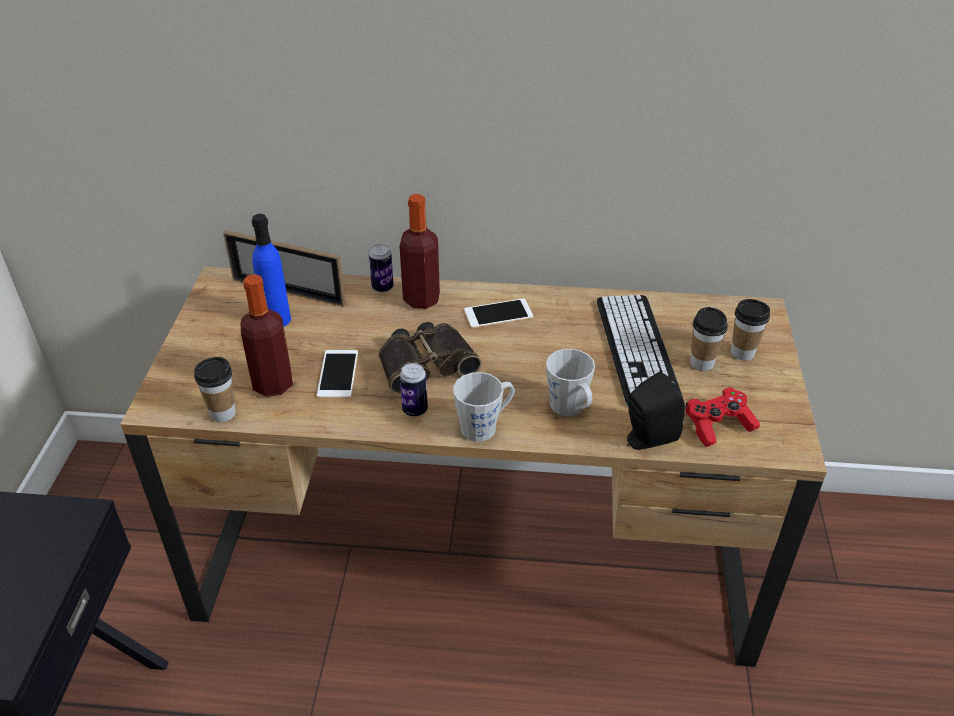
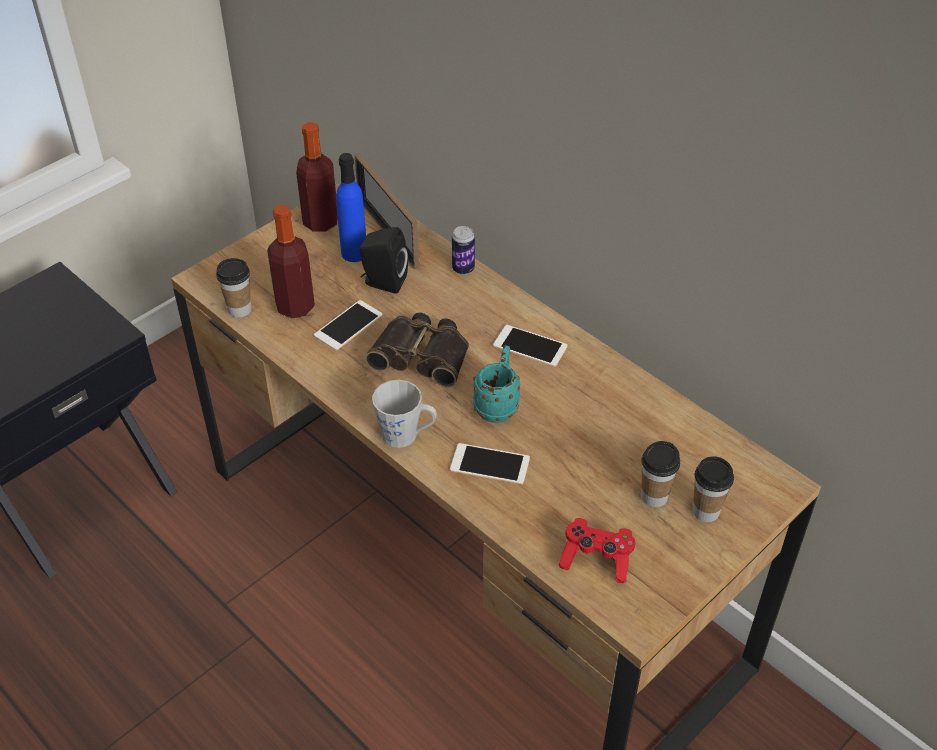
camera: 40 degrees right, 5 degrees up
(415, 410) = (370, 389): can -> none
(421, 299) = (482, 297): bottle -> bottle (320, 222)
(525, 365) = (498, 404): none -> turquoise mug
(570, 408) = (490, 464): grey mug -> phone
(636, 349) = (610, 448): keyboard -> none
(647, 438) = (521, 529): black speaker -> black speaker (383, 282)

